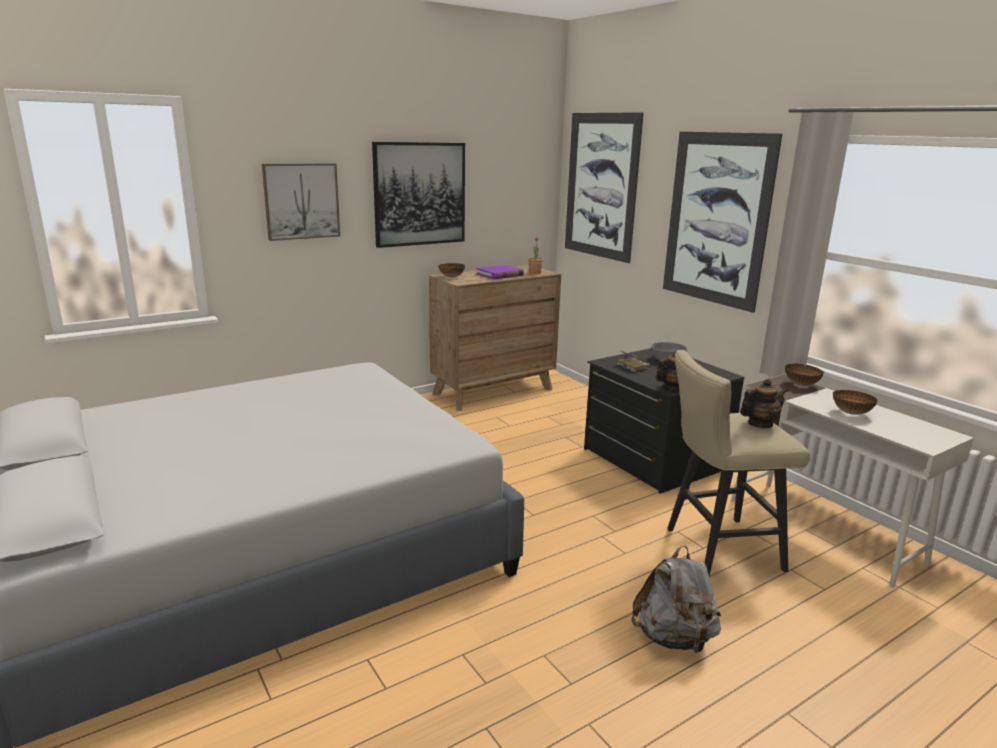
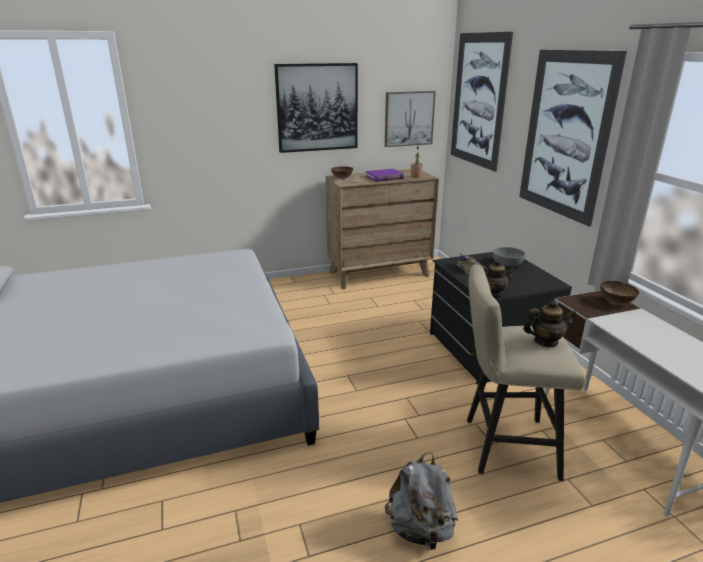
camera: 15 degrees right, 5 degrees up
(301, 201) = (215, 114): picture -> picture (409, 118)
(852, 413) = (650, 339): bowl -> none

